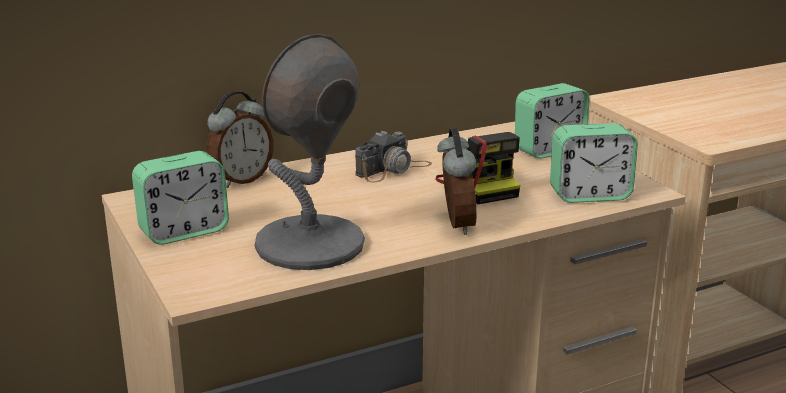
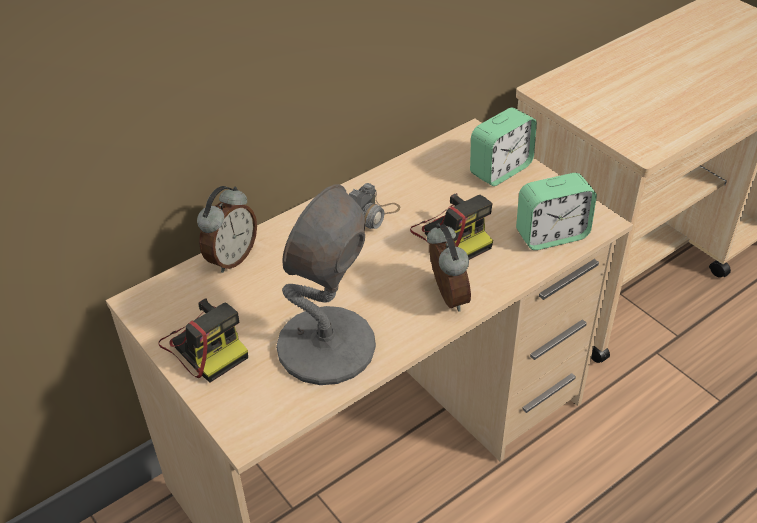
camera: 10 degrees left, 20 degrees up
(184, 231) = (205, 345): alarm clock -> camera

